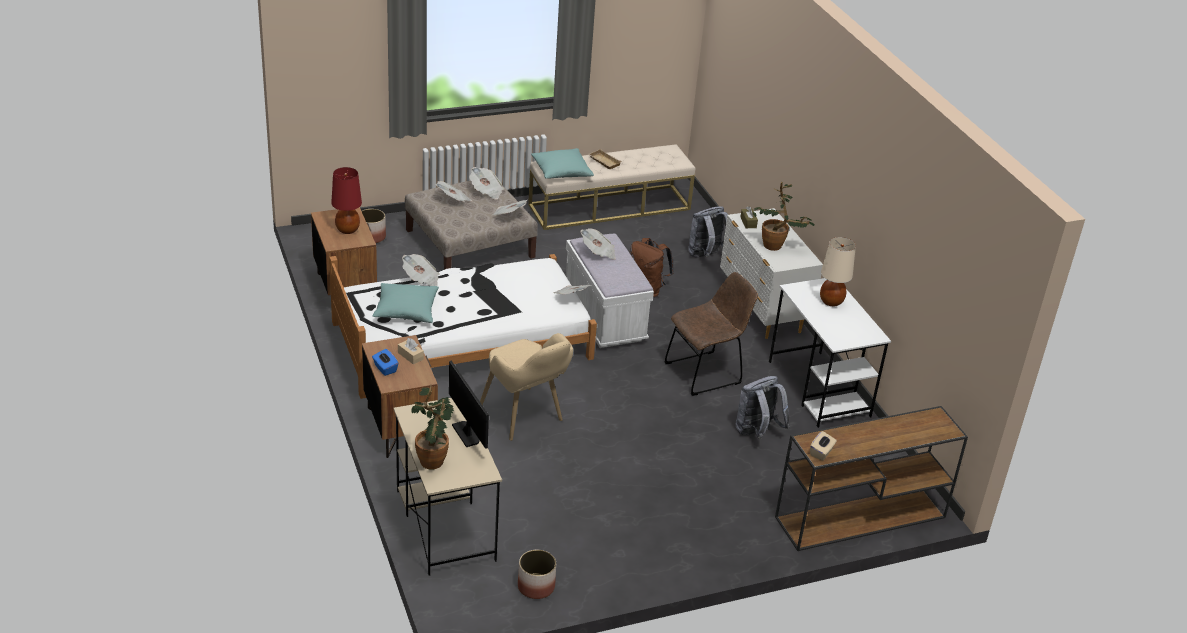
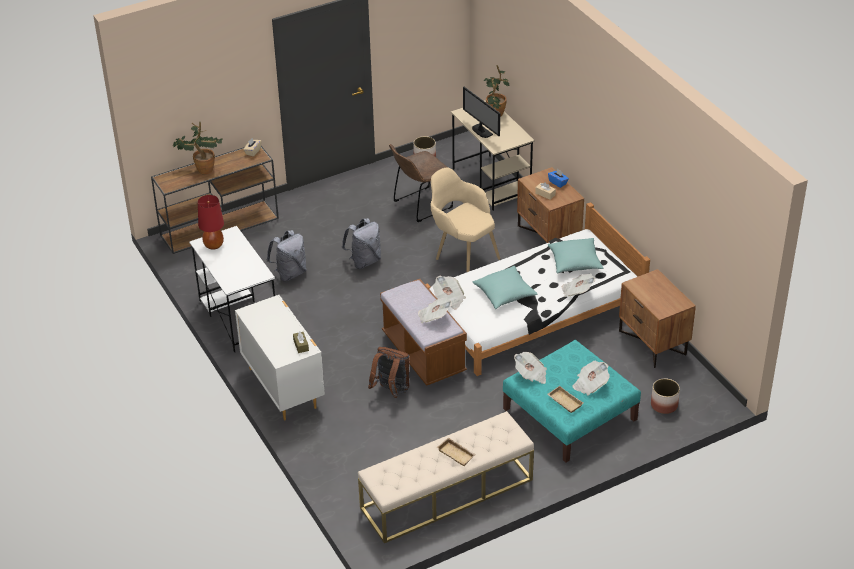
camera: 175 degrees right, 5 degrees up
(347, 229) = (653, 292): red table lamp -> red table lamp (213, 245)
(470, 243) = (569, 415): beige ottoman -> turquoise ottoman
(486, 191) = (564, 402): newspaper -> beige tray
(561, 172) = (496, 430): turquoise pillow -> turquoise pillow (504, 294)
(604, 317) = (423, 354): white bench -> brown bench
(706, 256) = (338, 443): grey backpack -> grey backpack (364, 261)
(706, 372) = (331, 316): brown chair -> brown chair (420, 205)
(776, 247) = (275, 321): potted plant -> potted plant (202, 169)
(831, 301) = (232, 268): beige table lamp -> none

